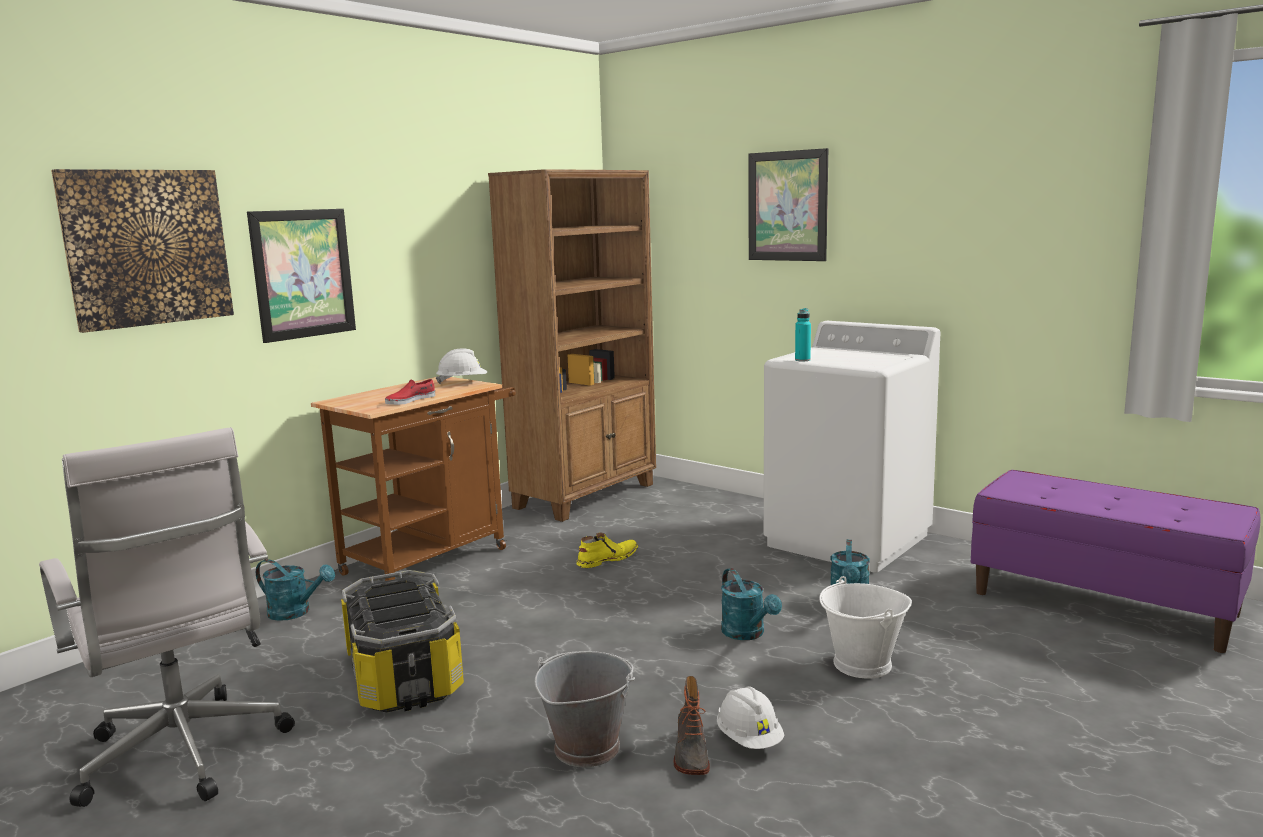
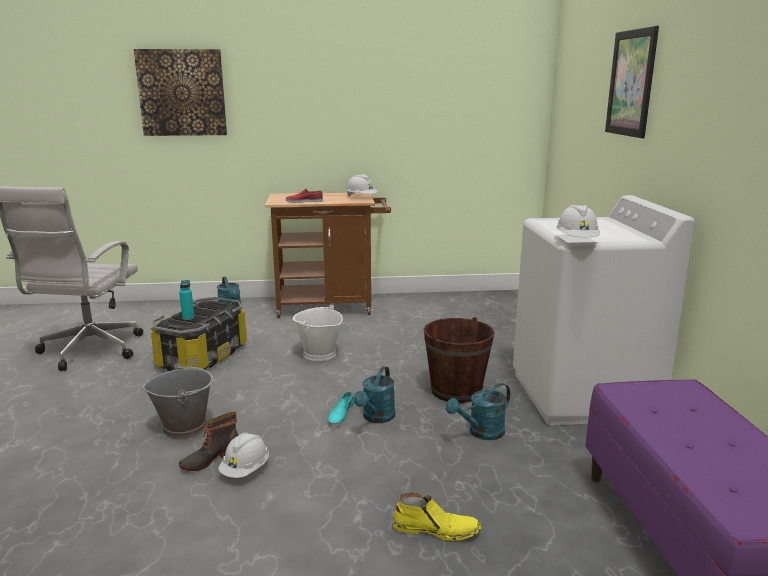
camera: 45 degrees right, 5 degrees up
(303, 274) = (275, 114): picture -> none
(586, 496) = (478, 301): brown bookcase -> none
(607, 559) = (405, 341): yellow boot -> yellow boot (436, 529)
(713, 649) = (340, 415): none -> turquoise shoe
(755, 580) = (456, 391): none -> brown bucket
(802, 360) = (546, 223): turquoise bottle -> turquoise bottle (188, 318)
(862, 664) = (393, 472): white bucket -> white bucket (319, 354)
(878, 366) = (576, 240): none -> white hard hat

